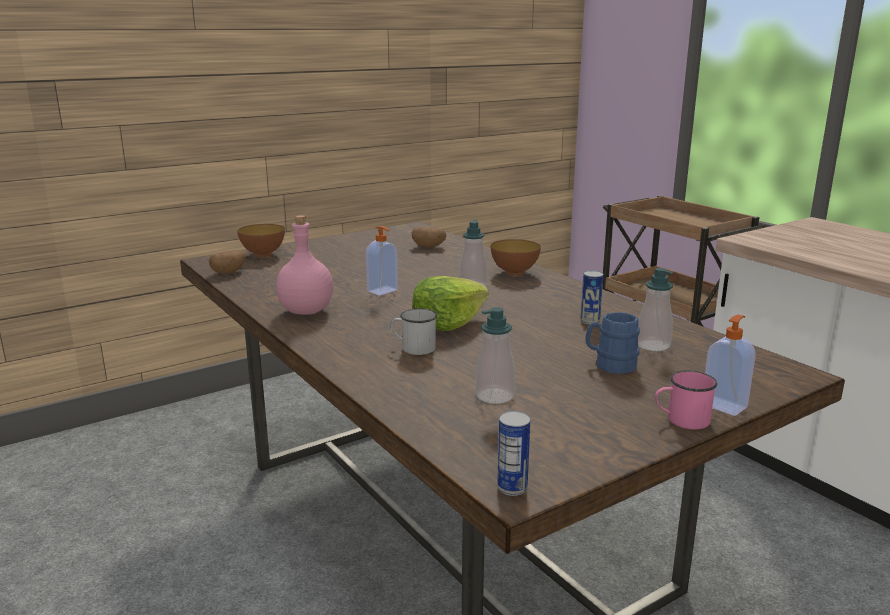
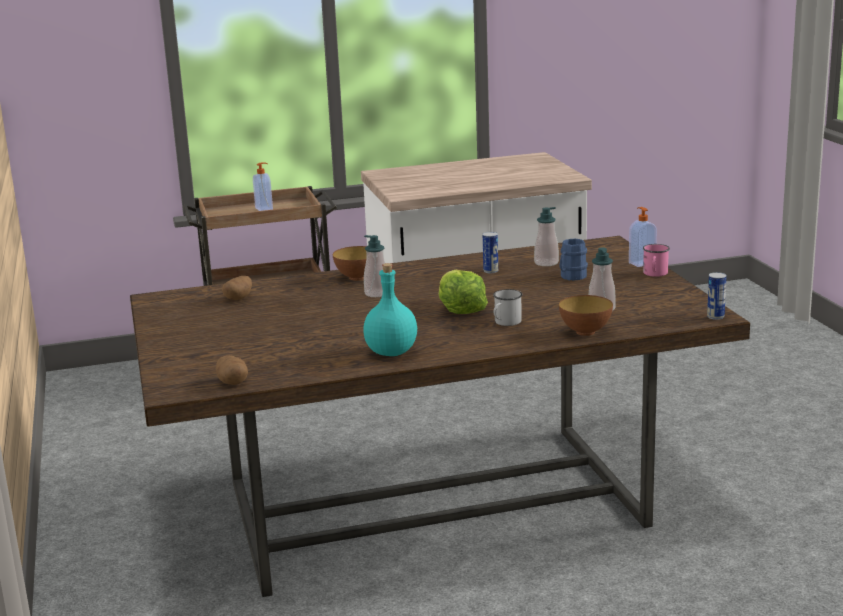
camera: 70 degrees left, 0 degrees up
(263, 254) = (179, 366): bowl -> bowl (585, 332)
(305, 311) = (392, 352): pink bottle -> turquoise bottle
(383, 291) = (361, 323): soap dispenser -> soap dispenser (264, 209)

